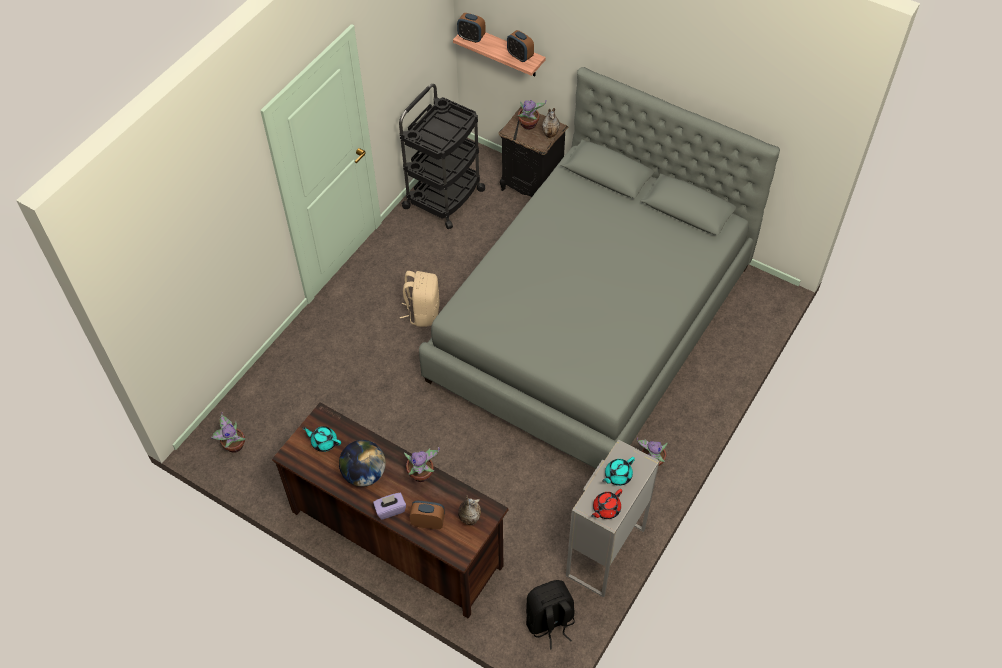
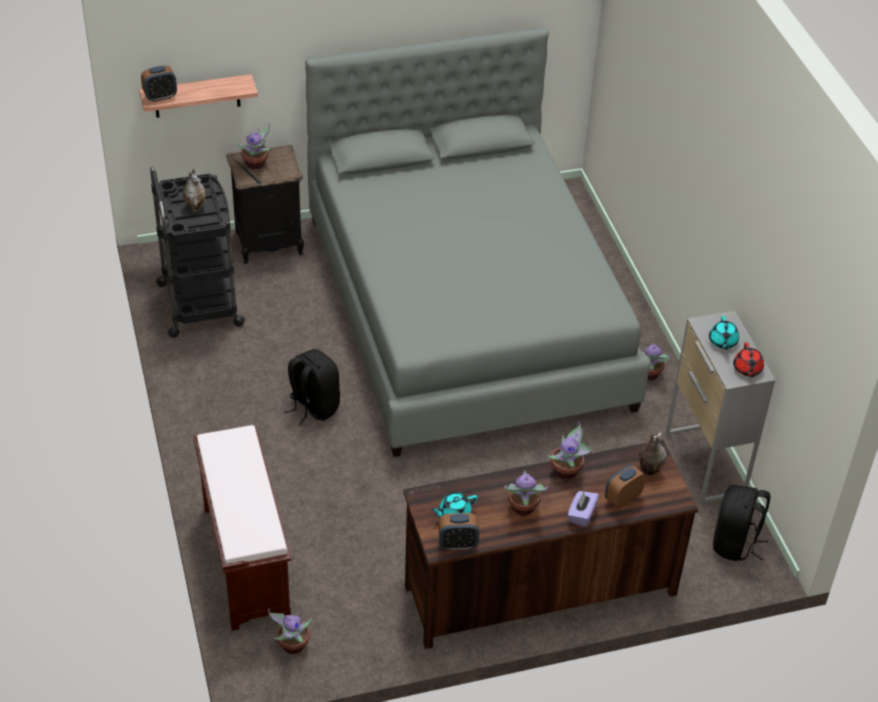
camera: 50 degrees left, 10 degrees down
(273, 374) = (245, 560): none -> brown bench
(364, 474) = (522, 508): globe -> potted plant
(423, 312) = (313, 406): beige backpack -> black backpack
(520, 56) = (228, 86): alarm clock -> alarm clock (458, 544)
(550, 135) = (287, 160): vase -> vase (195, 207)

